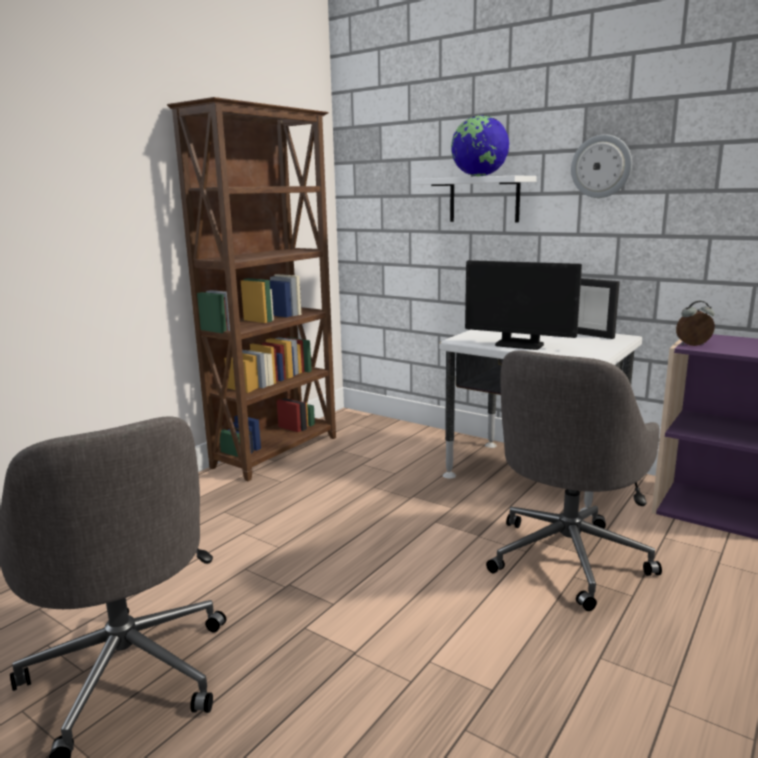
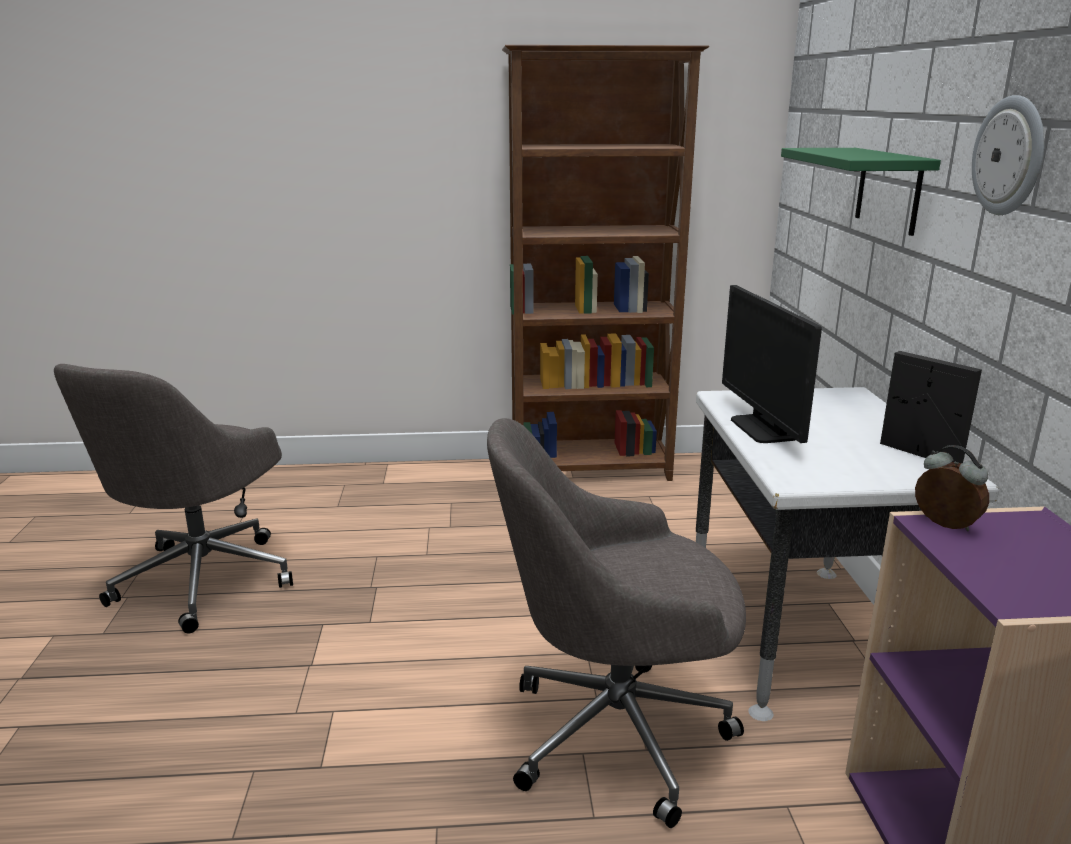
camera: 50 degrees right, 5 degrees up
(479, 176) = (849, 153): globe -> none
(484, 199) = (888, 190): white shelf -> green shelf
(592, 335) = (919, 454): picture frame -> picture frame turned 135 degrees clockwise

